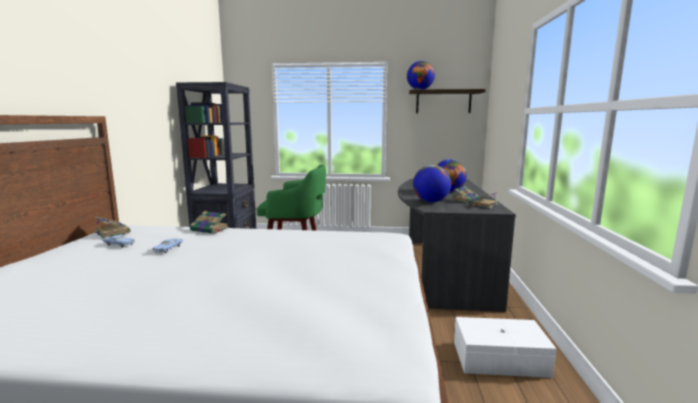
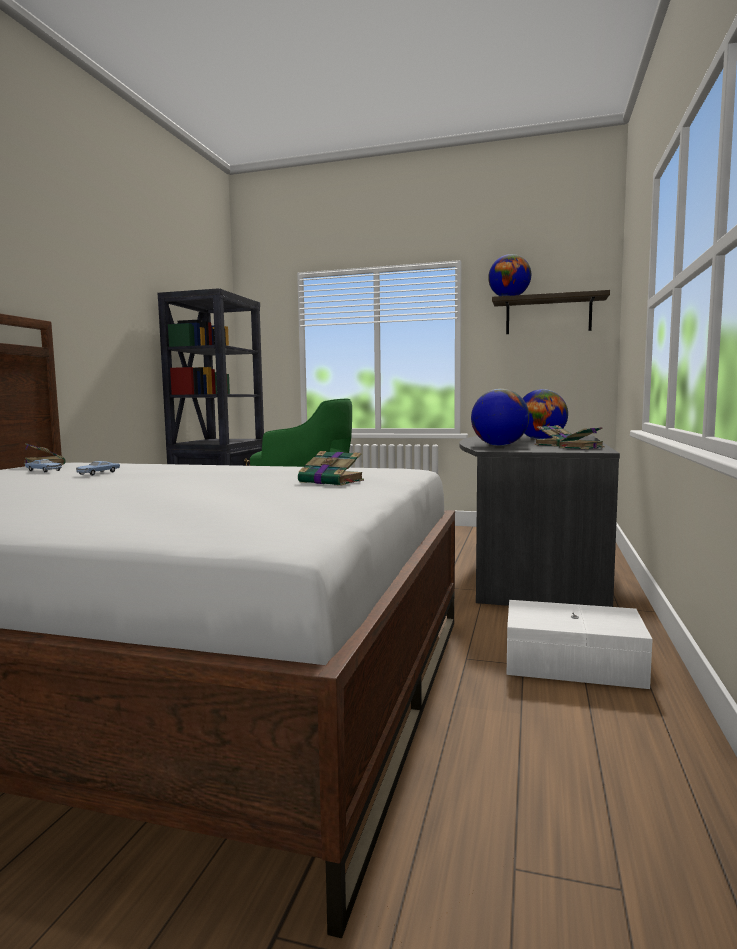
camera: 10 degrees right, 5 degrees down
(210, 229) = (166, 463): book -> book (332, 481)

